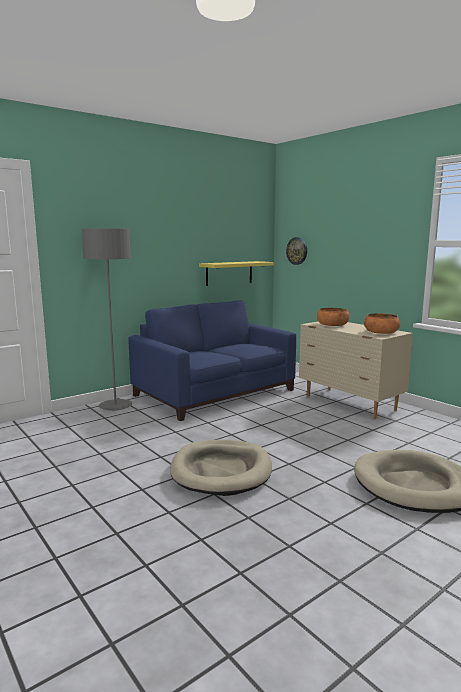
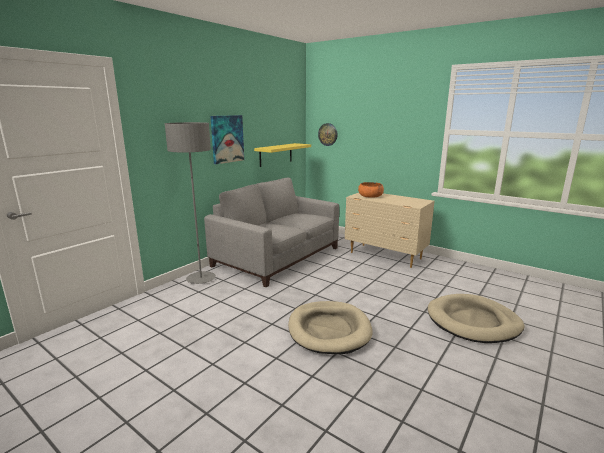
camera: 15 degrees left, 5 degrees up
(162, 251) = (227, 139): none -> picture
(215, 393) = (278, 257): blue sofa -> grey sofa
(381, 332) = (412, 201): orange bowl -> none

